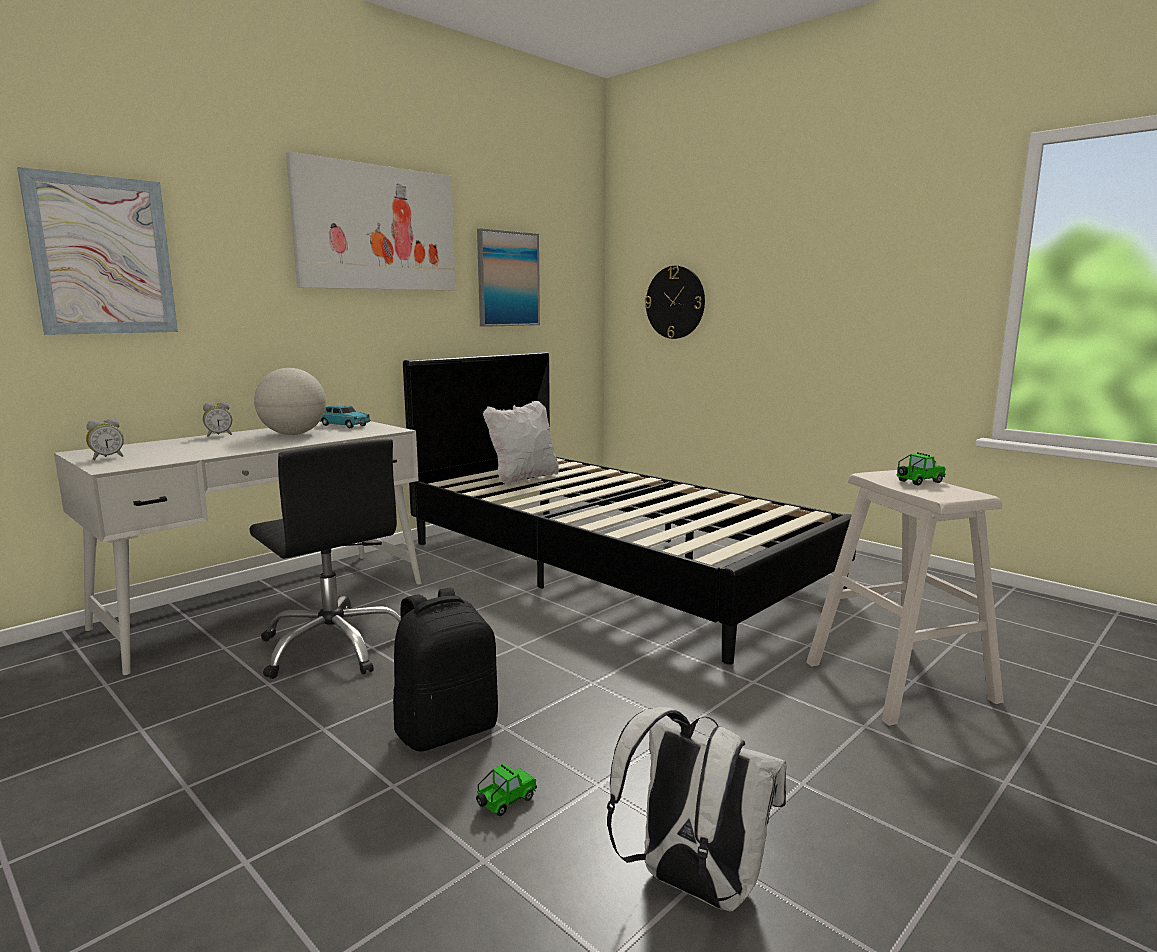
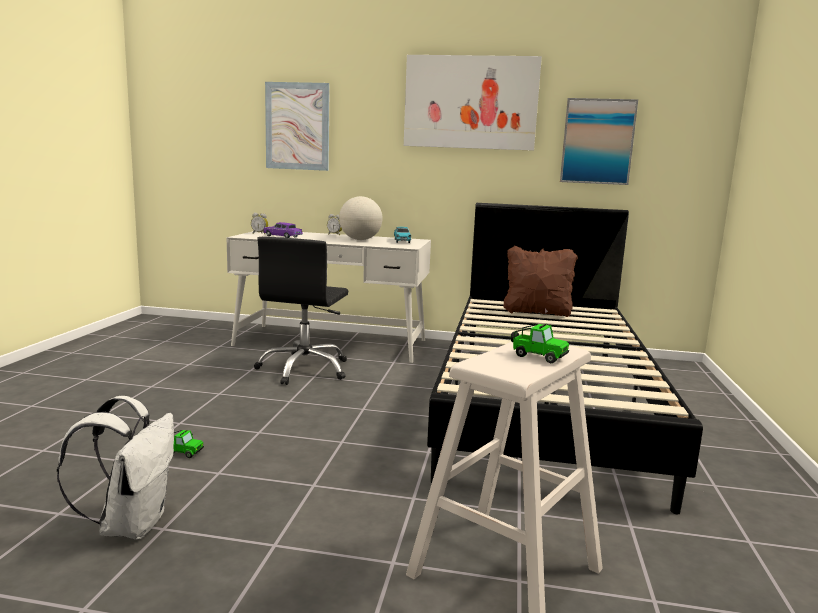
camera: 55 degrees right, 0 degrees up
(174, 453) = (282, 237): none -> purple toy car
(447, 729) = (243, 419): black backpack -> none
(523, 478) = (537, 313): white pillow -> brown pillow
(675, 302) = (767, 167): wall clock -> none

